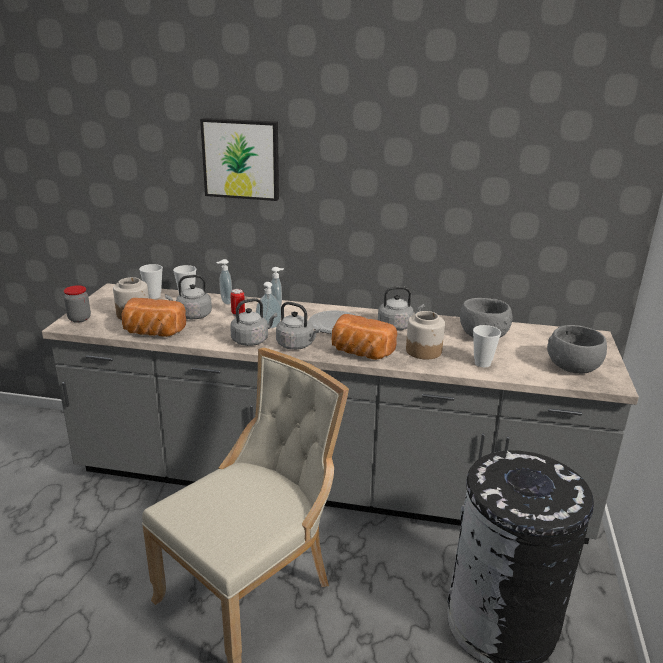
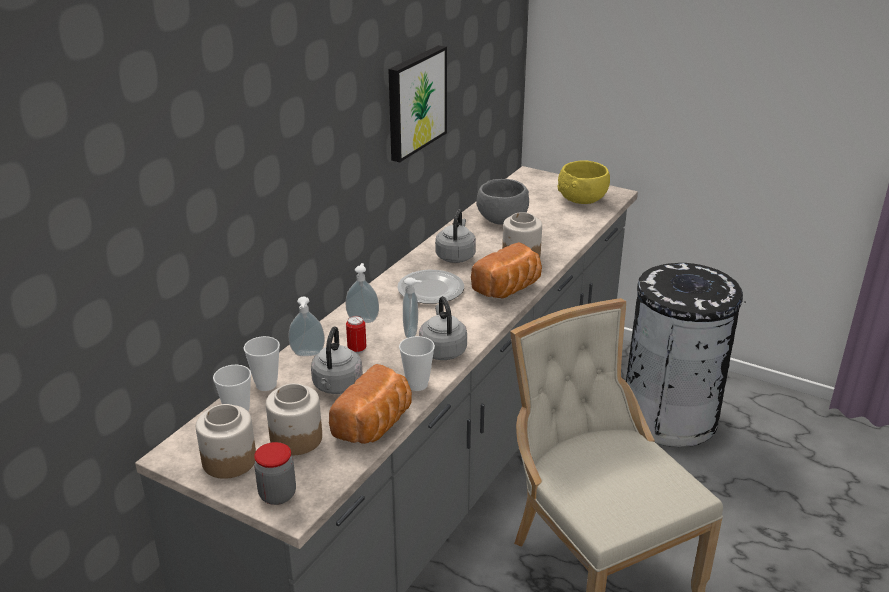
camera: 70 degrees left, 5 degrees up
(109, 302) = (228, 461): none -> jar
(241, 159) = (271, 152): picture -> picture (415, 102)
(297, 345) = (471, 322): grey kettle -> none
(482, 363) = (559, 234): cup -> cup (417, 384)
(572, 367) = (582, 200): grey bowl -> yellow bowl

